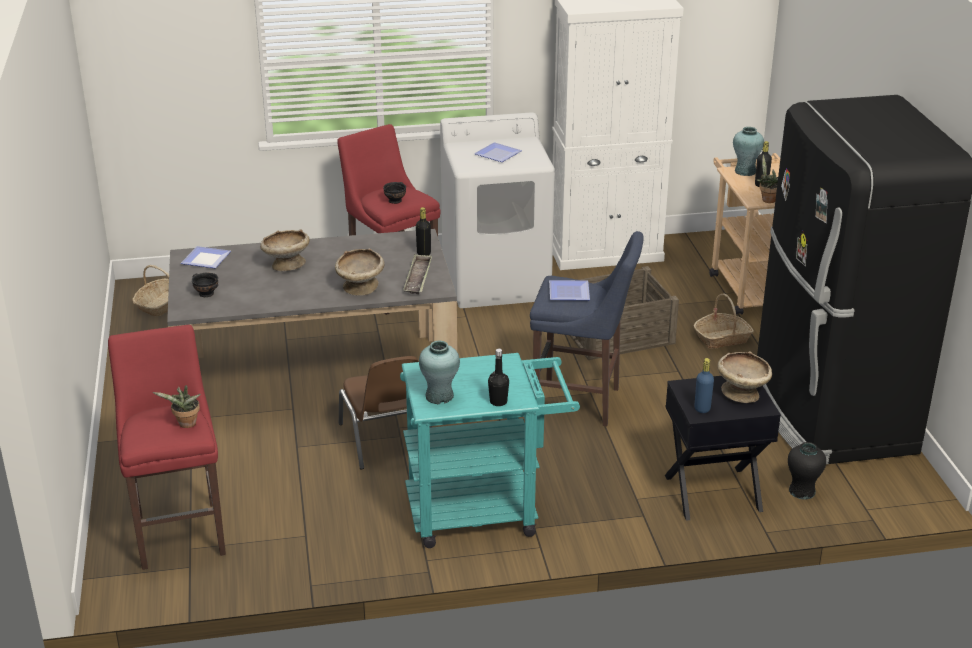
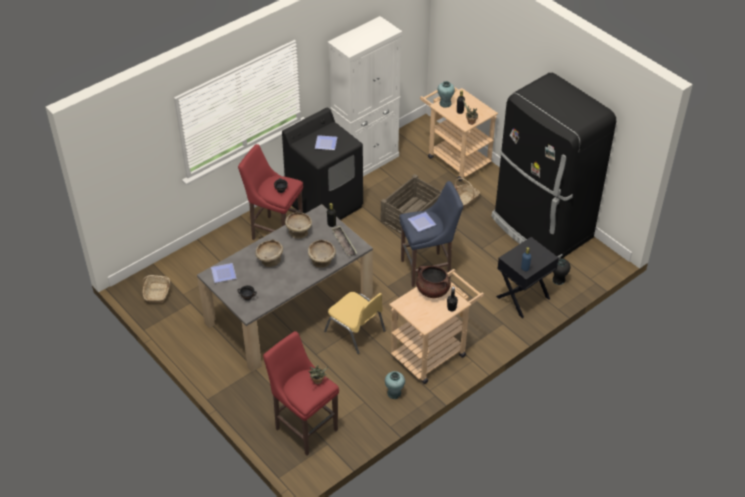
camera: 30 degrees left, 15 degrees up
(387, 440) = (356, 331): brown chair -> yellow chair
(439, 396) = (423, 316): turquoise vase -> turquoise vase (394, 393)
(485, 510) = (433, 351): turquoise cart -> beige cart
(490, 370) = (432, 290): none -> brown cooking pot
(496, 281) = (325, 204): white washing machine -> black washing machine
(742, 393) = (535, 252): beige bowl -> beige bowl (299, 232)

